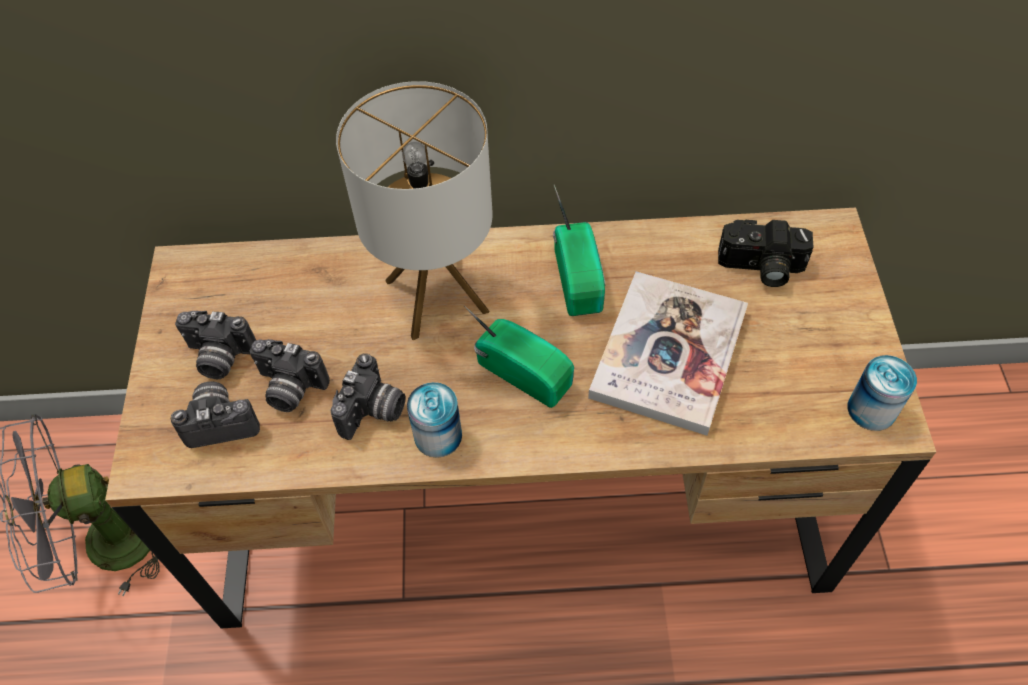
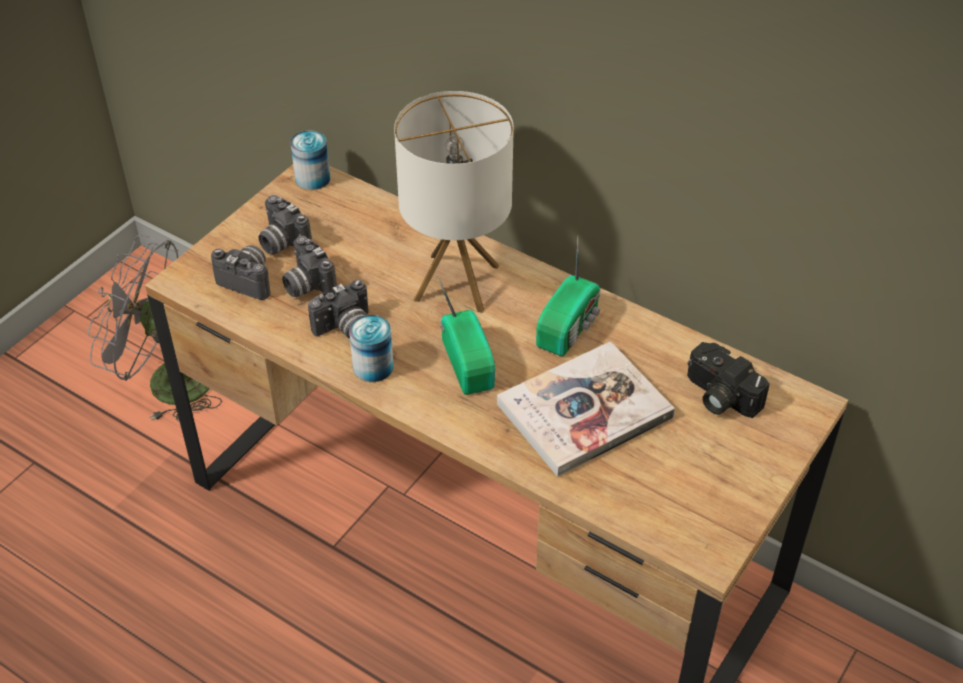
camera: 35 degrees right, 10 degrees down
(871, 409) = (702, 536): can -> can (312, 178)

